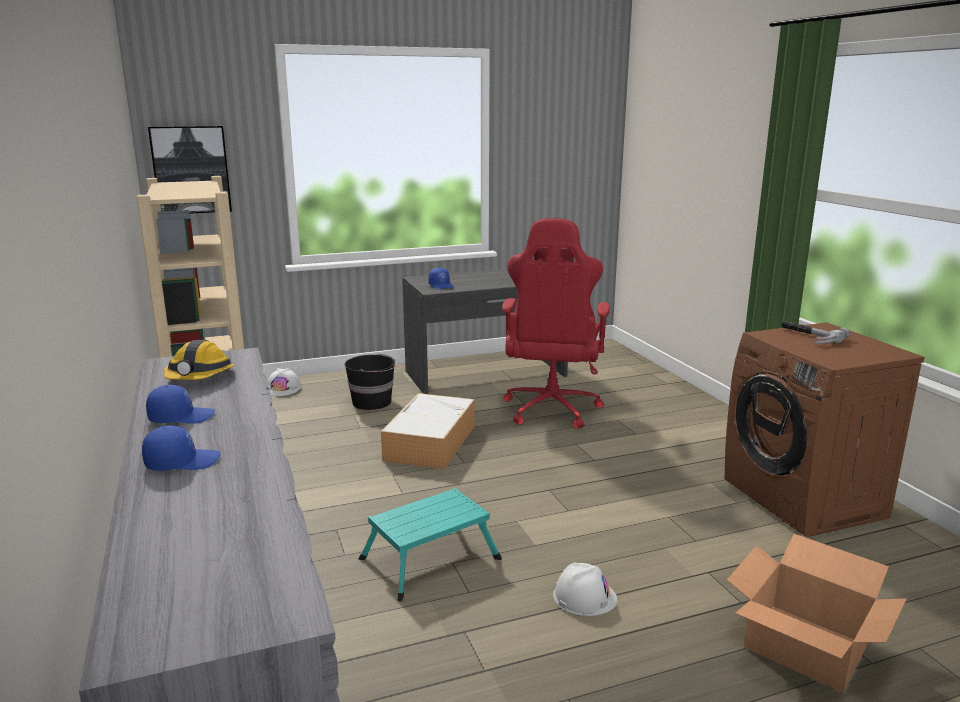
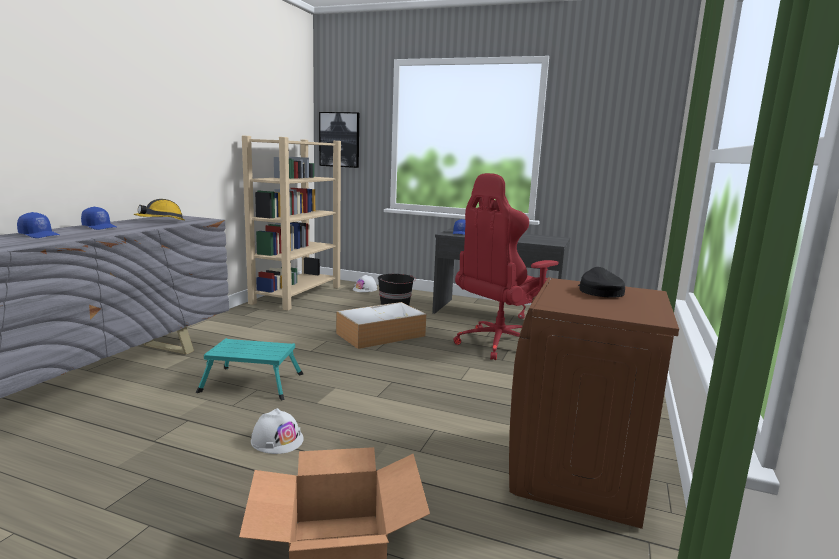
camera: 40 degrees right, 5 degrees down
(808, 337) = (599, 291): hammer -> black cap

